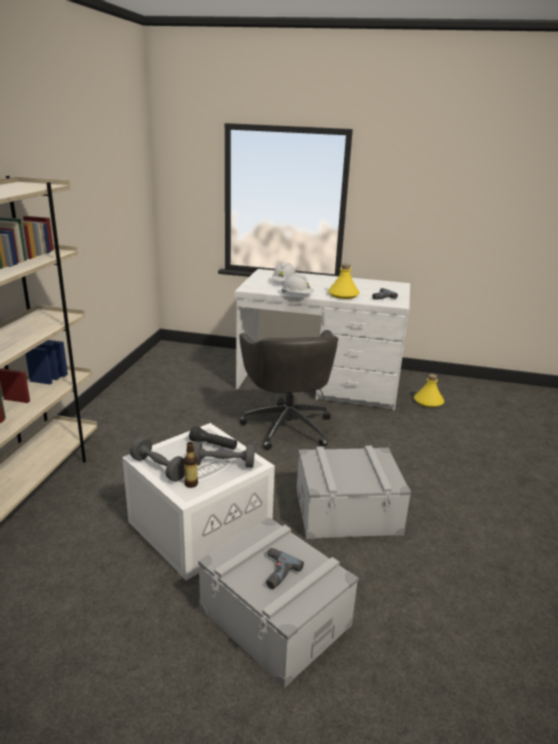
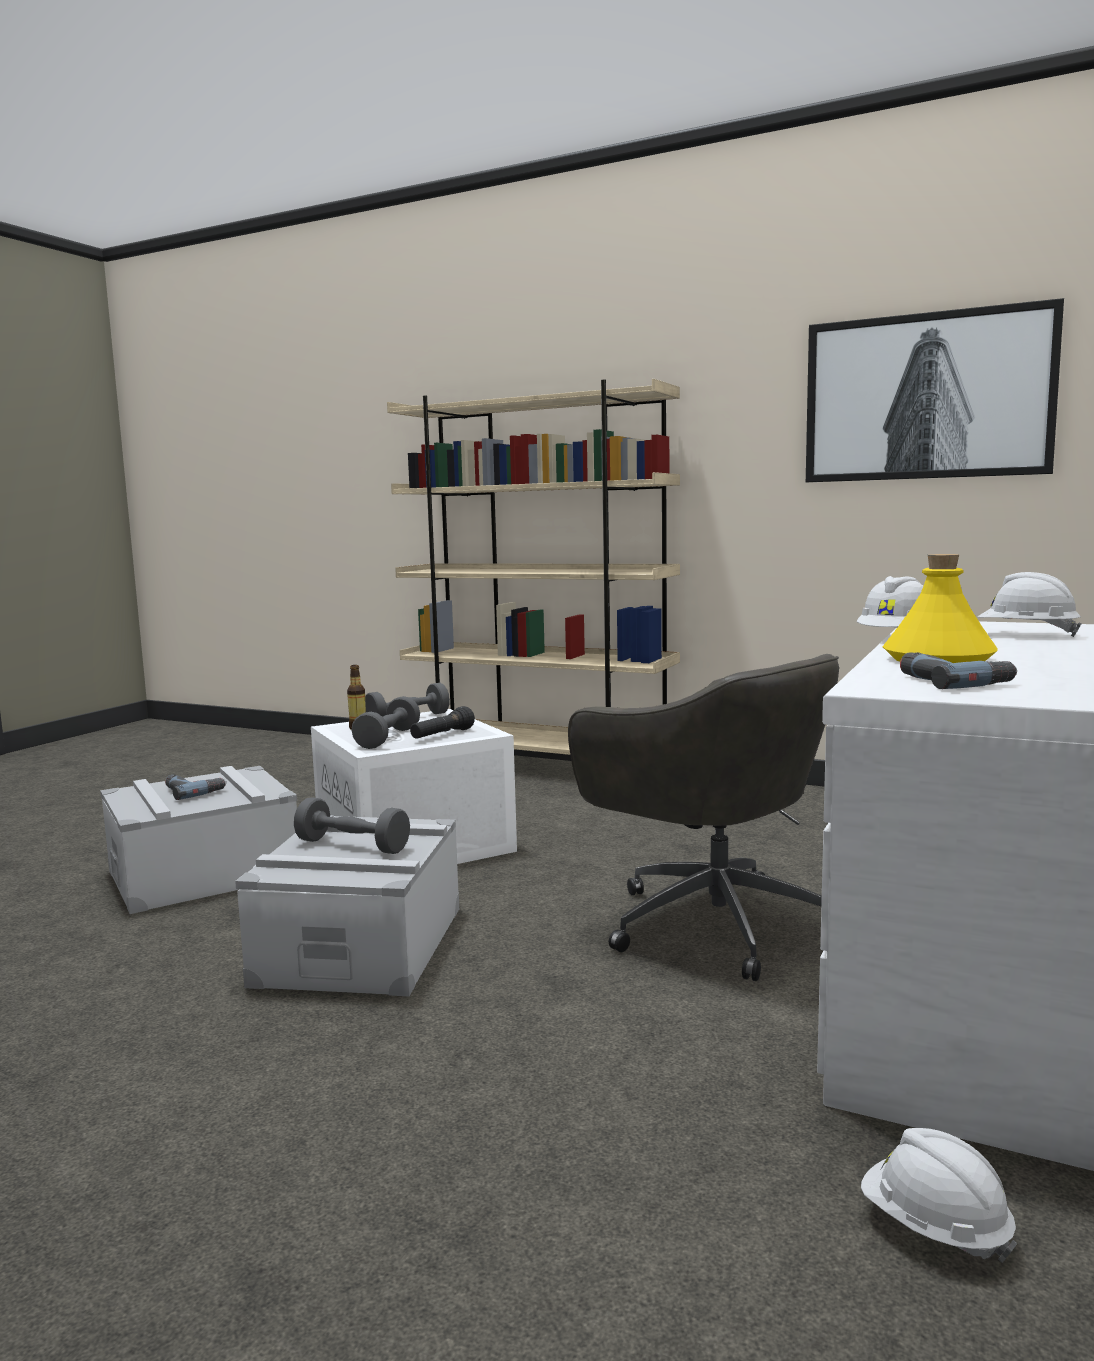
camera: 105 degrees right, 15 degrees down
(100, 179) = (926, 397): none -> picture
(287, 425) = (711, 922): grey office chair -> grey office chair turned 135 degrees counterclockwise
(351, 470) = (352, 846): none -> grey dumbbell
(428, 401) = (934, 1228): yellow bottle -> white hard hat

